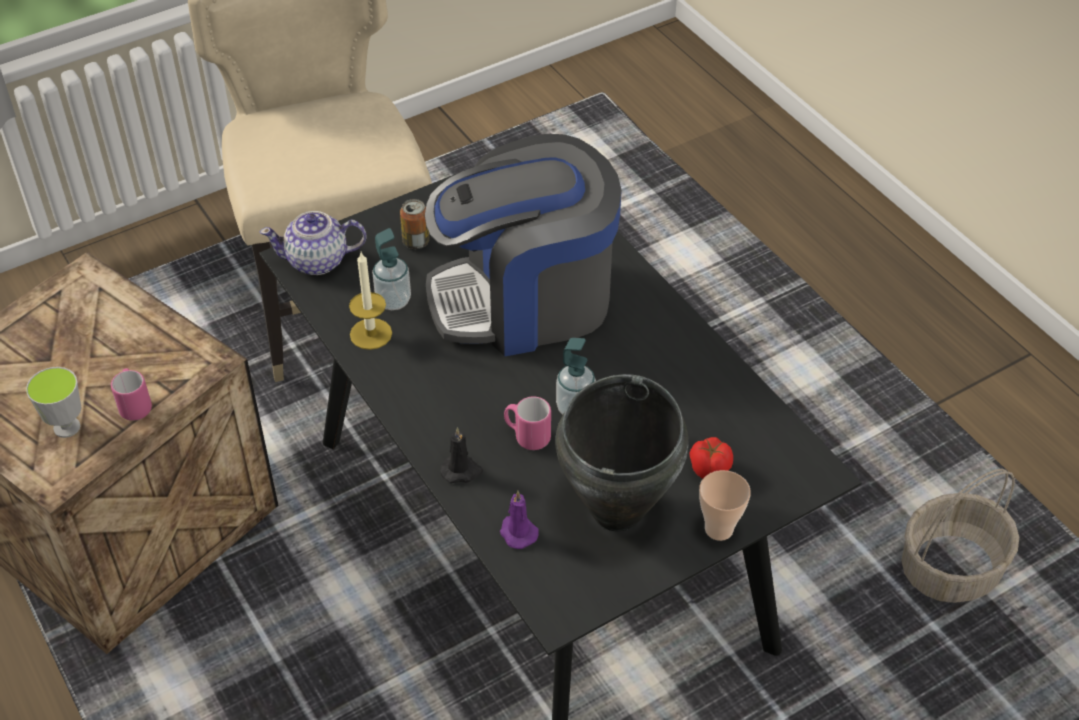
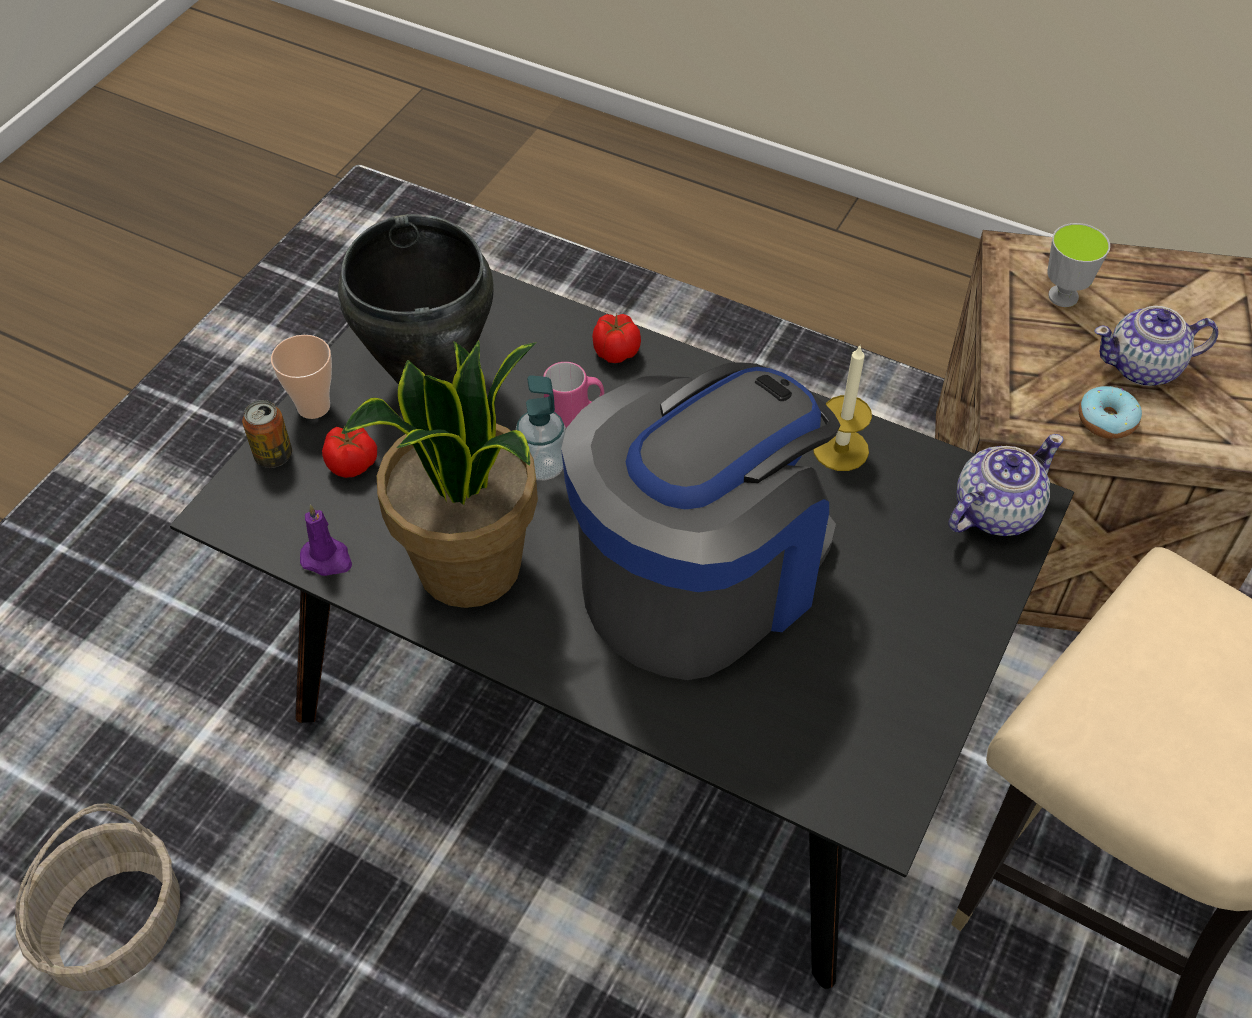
camera: 150 degrees right, 5 degrees up
(84, 353) = (1144, 367): none -> teapot
(135, 405) = (1029, 343): pink mug -> none
(153, 333) = (1106, 420): none -> donut
(393, 301) = (855, 501): soap dispenser -> none
(416, 242) = (907, 597): can -> can (273, 456)
(462, 471) = (615, 351): black candle -> tomato
(517, 532) = (517, 320): purple candle -> purple candle (327, 559)
(664, 365) = (470, 567): none -> potted plant

